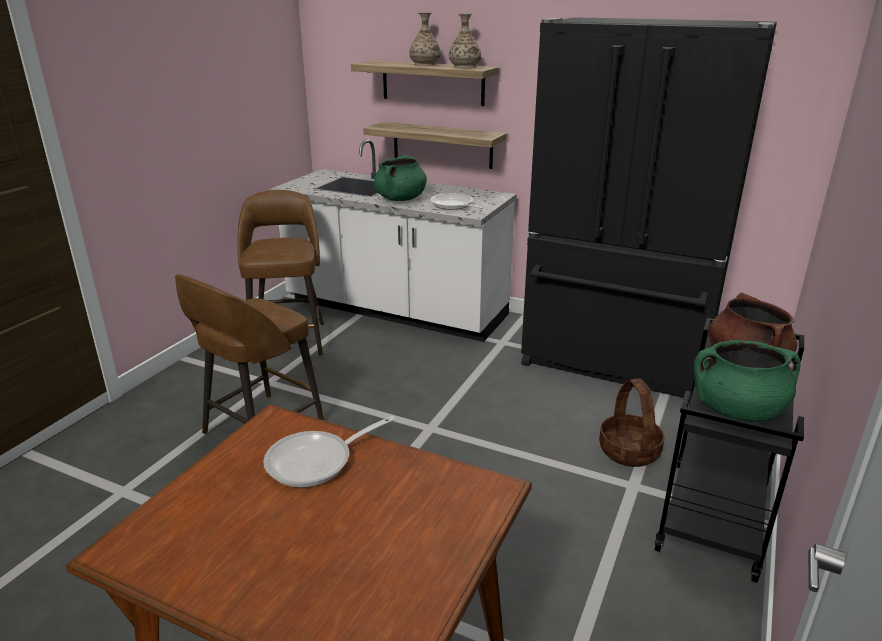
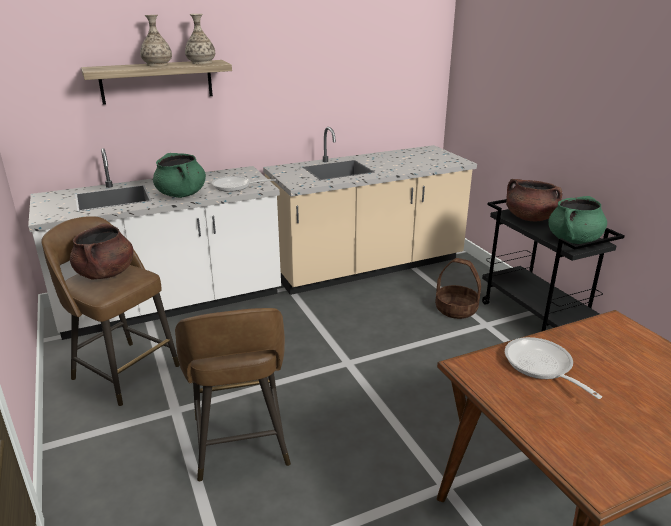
camera: 50 degrees left, 0 degrees up
(281, 244) = (106, 273): none -> brown cooking pot
(316, 461) = (541, 366): frying pan -> frying pan turned 150 degrees clockwise
(442, 145) = (174, 138): shelf -> none
(615, 361) = (368, 267): black fridge -> beige counter

